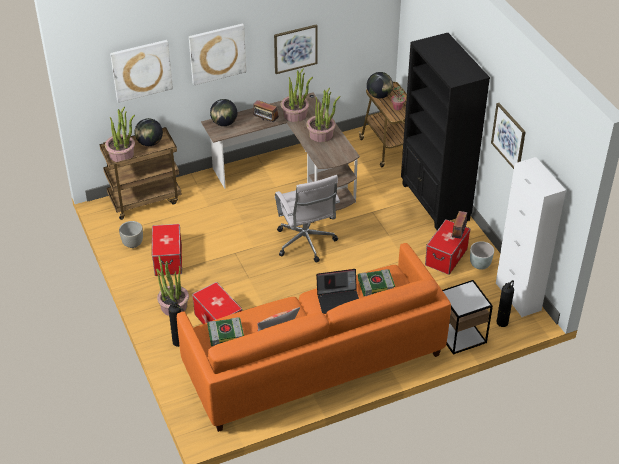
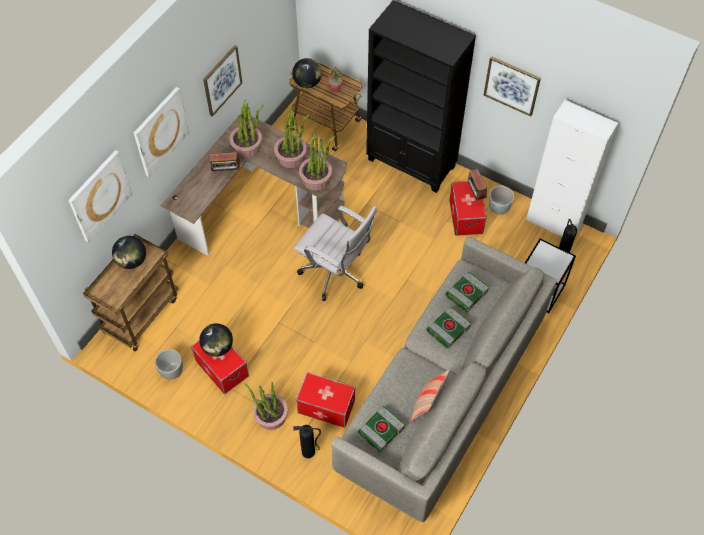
camera: 35 degrees left, 15 degrees up
(121, 154) = (114, 291): potted plant -> potted plant (316, 179)
(224, 123) = (186, 195): globe -> globe (218, 347)
(314, 361) = (443, 393): orange sofa -> grey sofa
(339, 299) = (448, 328): laptop -> book

